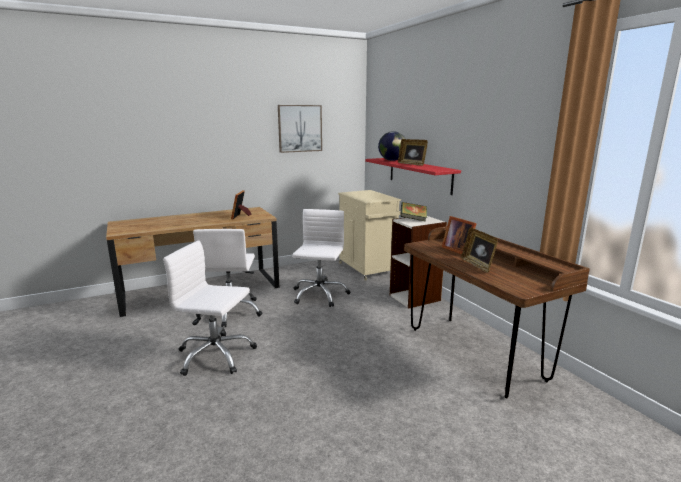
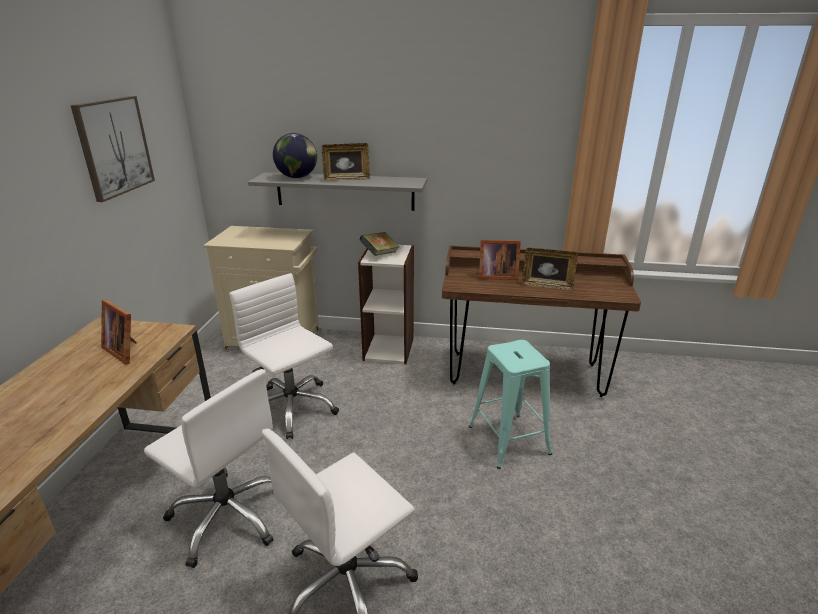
camera: 55 degrees left, 10 degrees up
(384, 369) = (508, 440): none -> turquoise stool
(419, 175) = (344, 191): red shelf -> grey shelf

